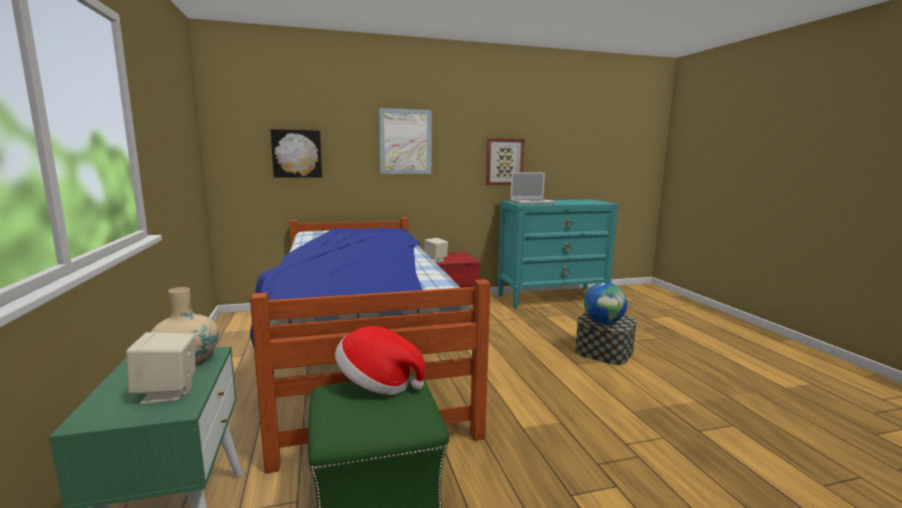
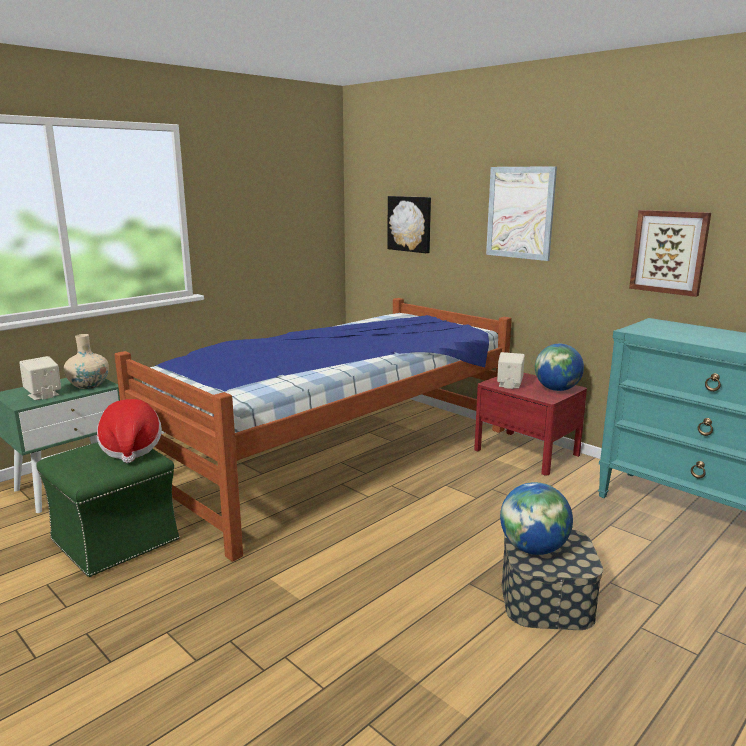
camera: 60 degrees right, 5 degrees up
(459, 256) = (557, 389): none -> globe
(532, 202) = (674, 331): laptop -> none

